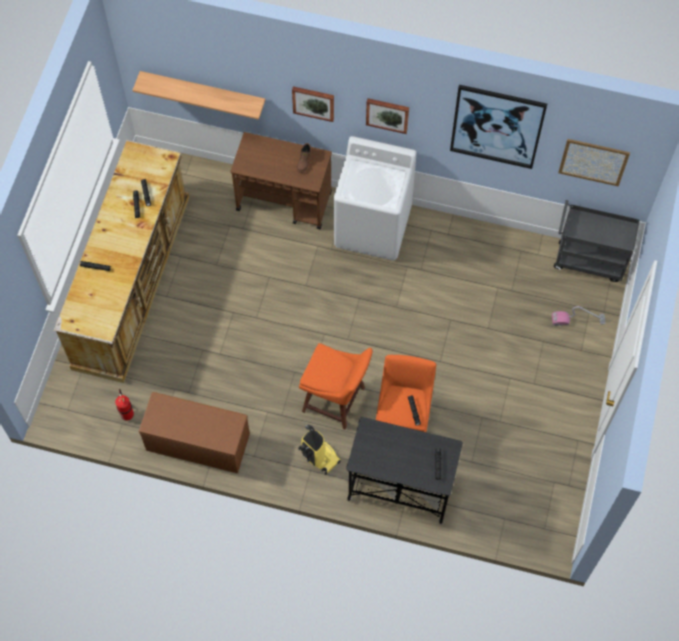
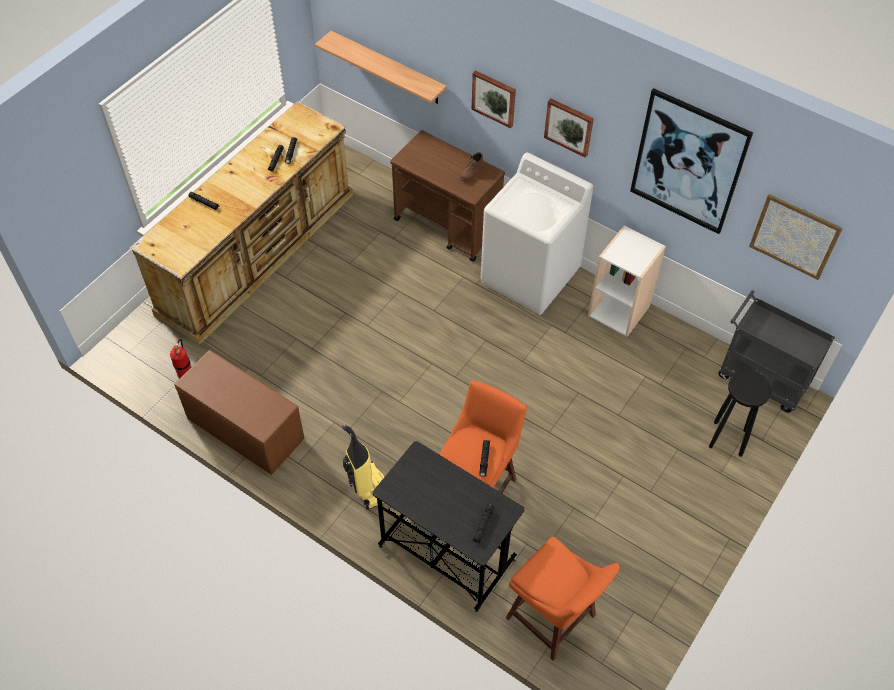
camera: 20 degrees right, 10 degrees down
(336, 401) = (414, 435): orange stool -> orange stool (553, 619)
(457, 235) = (619, 311): none -> bookcase
(578, 320) = (727, 439): vacuum cleaner -> black stool

